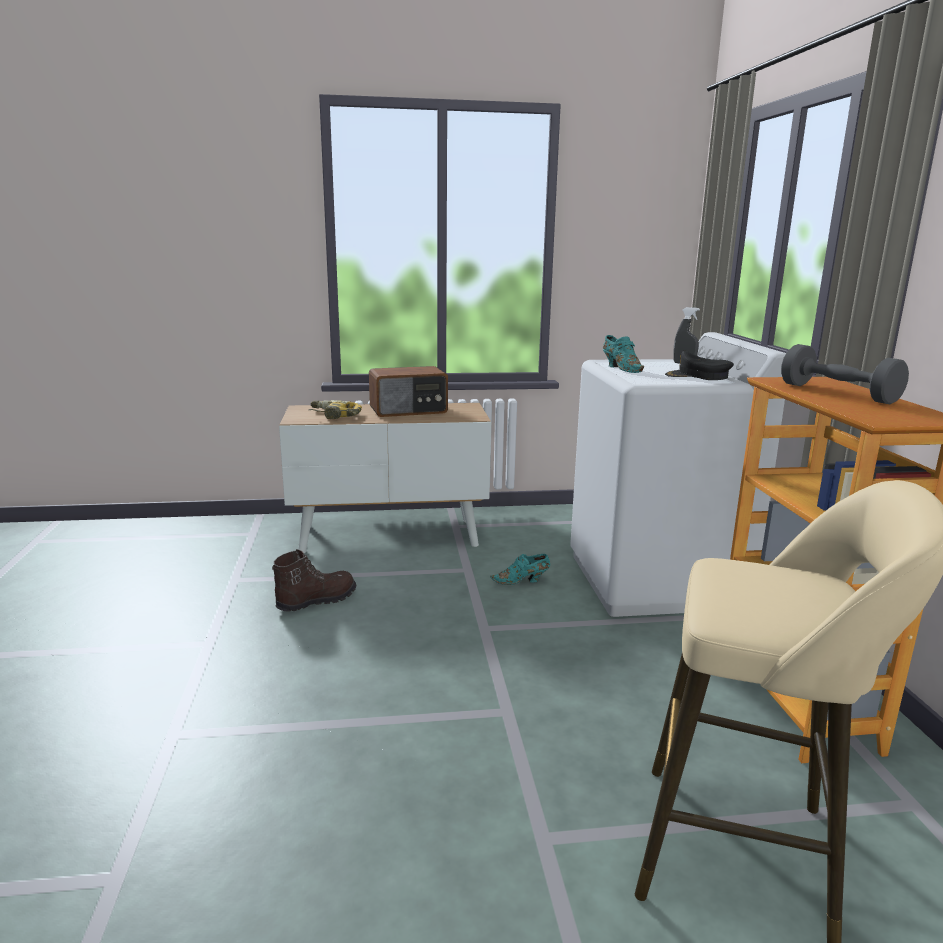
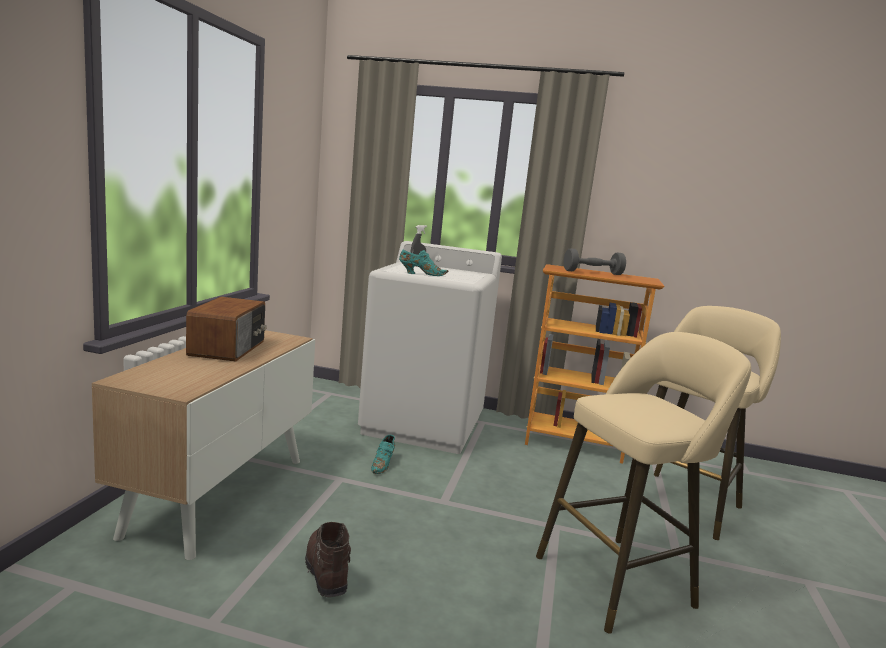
camera: 70 degrees left, 5 degrees down
(333, 415) = (194, 375): power drill -> none
(425, 778) = (621, 579): none -> beige stool
(698, 376) = (462, 273): black cap -> none

